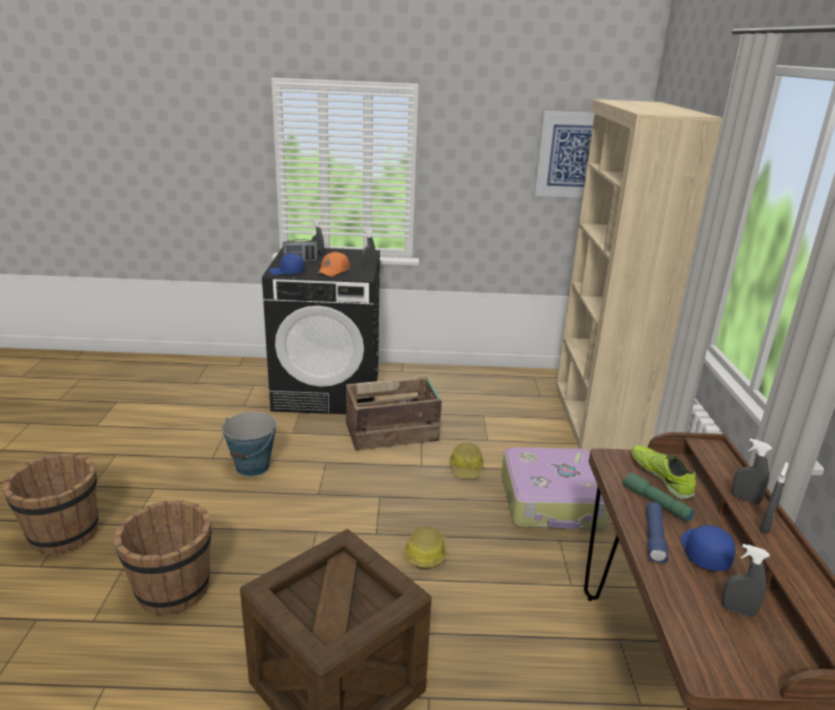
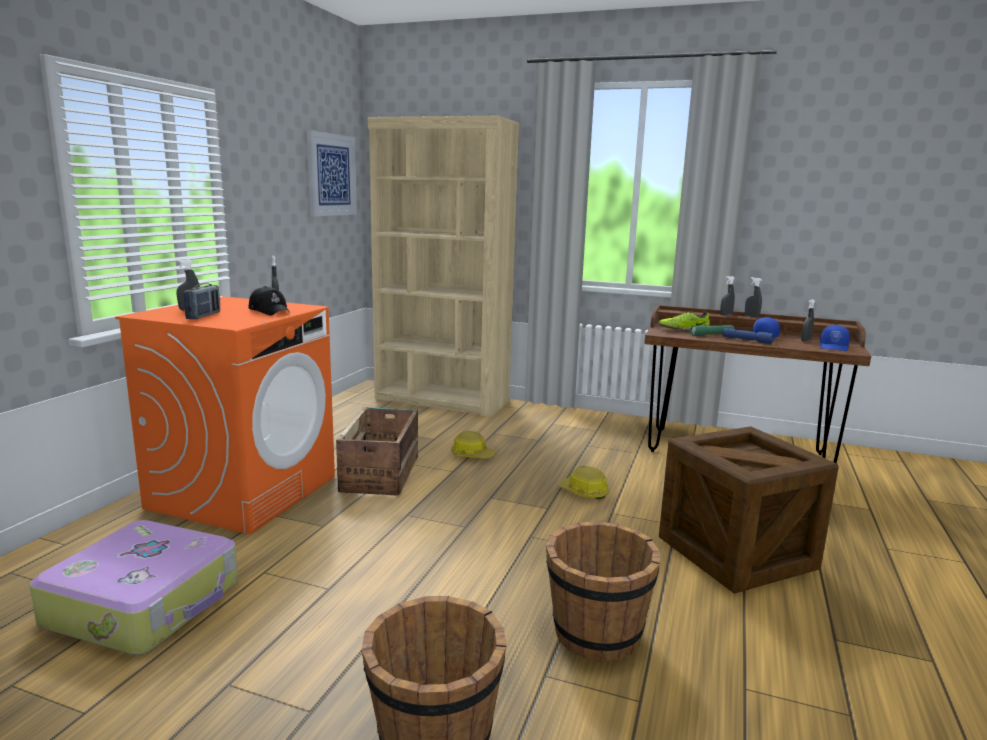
camera: 70 degrees left, 10 degrees down
(253, 467) = (378, 560): bucket -> none
(287, 272) = (239, 322): blue cap -> blue cap (834, 347)
(328, 391) = (244, 491): black washing machine -> orange washing machine
(334, 271) = (270, 311): orange cap -> black cap
(552, 501) = (540, 437): suitcase -> suitcase (146, 603)

